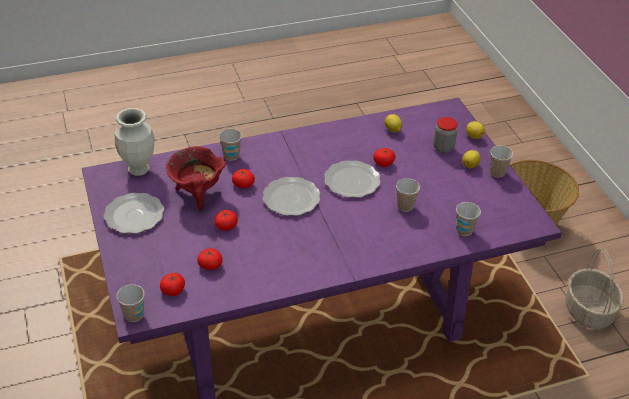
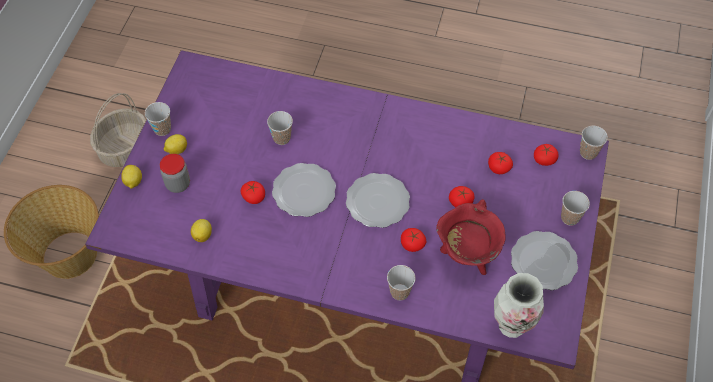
camera: 145 degrees left, 15 degrees up
(464, 230) = (256, 90): cup -> cup (569, 218)

